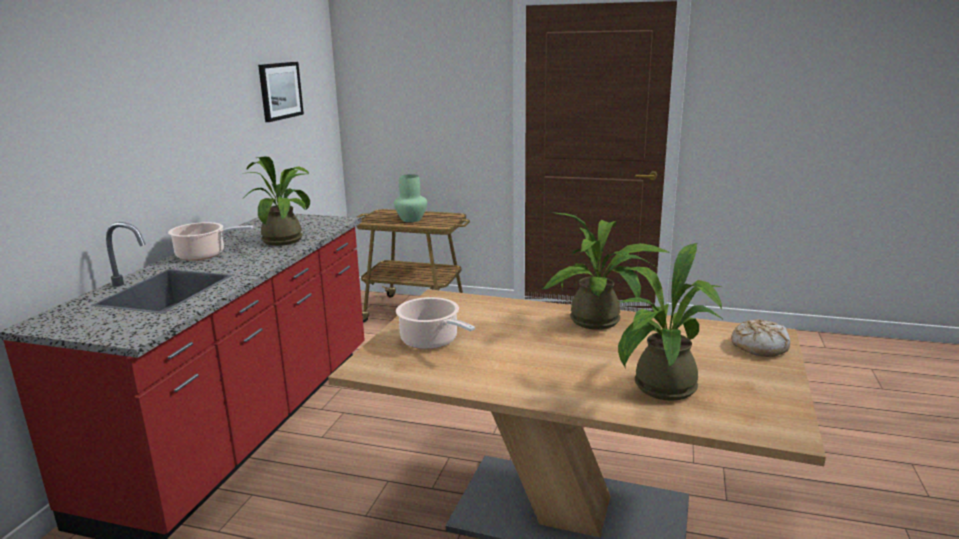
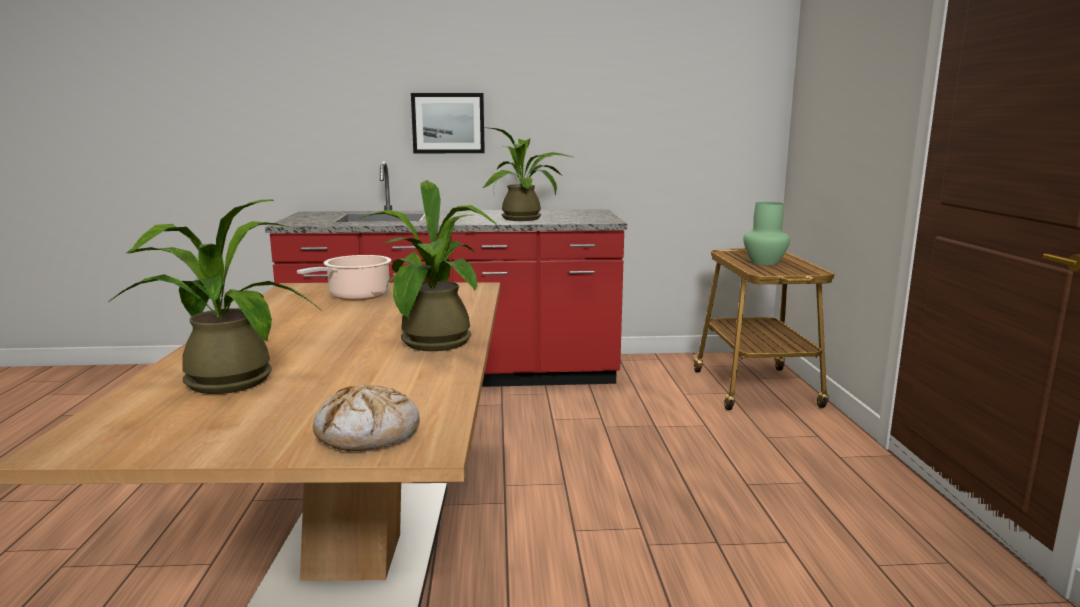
camera: 70 degrees right, 5 degrees down
(204, 255) = (465, 213): cooking pot -> none
(280, 91) = (664, 86): picture -> picture (448, 123)

